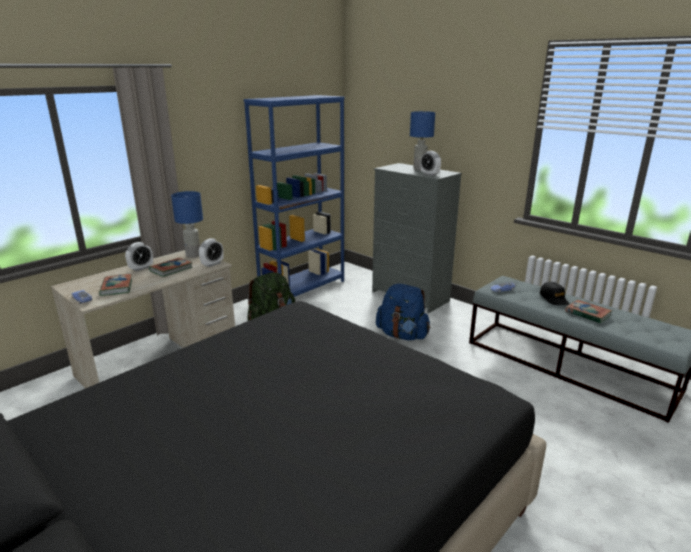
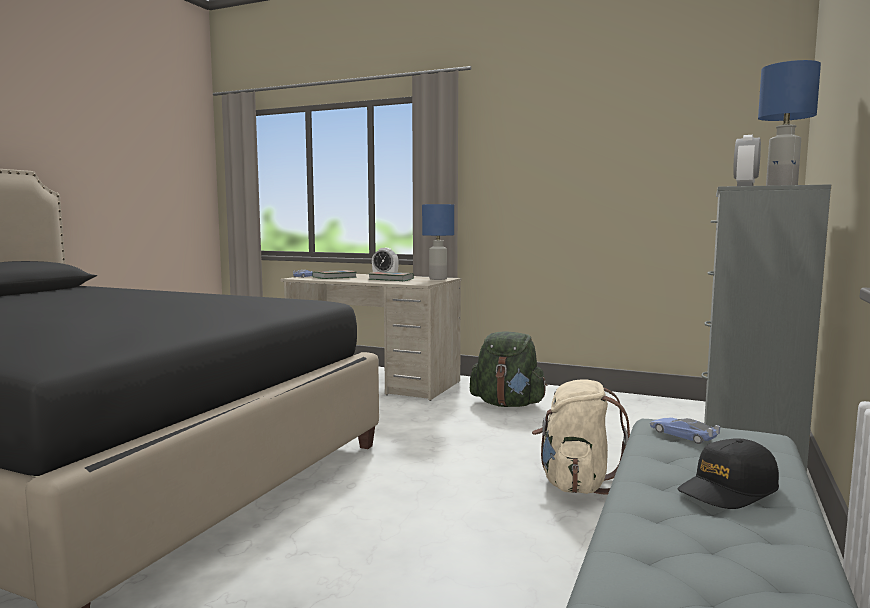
camera: 70 degrees right, 15 degrees down
(212, 264) = (420, 283): alarm clock -> none
(303, 288) = (629, 402): blue bookcase -> none
(402, 335) = (576, 484): blue backpack -> beige backpack
(587, 314) = (687, 537): book -> none

